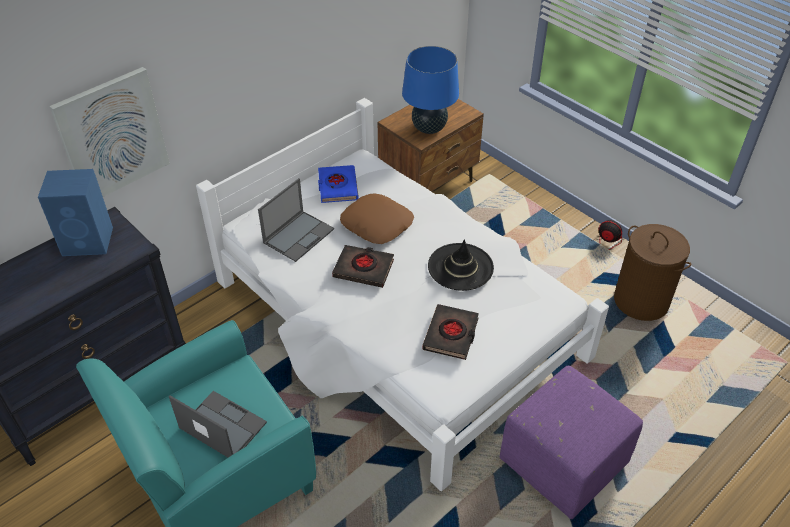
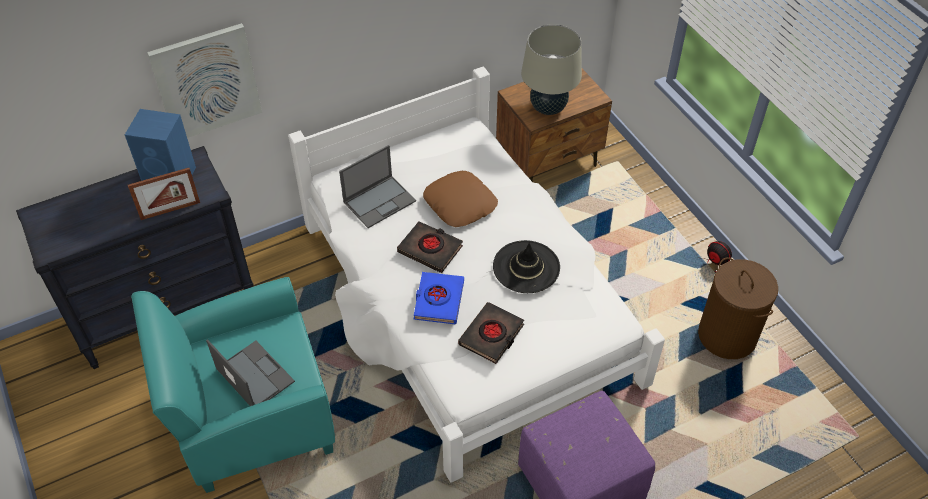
camera: 15 degrees right, 5 degrees up
(98, 272) = (170, 210): none -> picture frame
(337, 187) = (435, 156): blue book -> blue book (438, 300)
(429, 128) = (548, 108): blue table lamp -> beige table lamp

